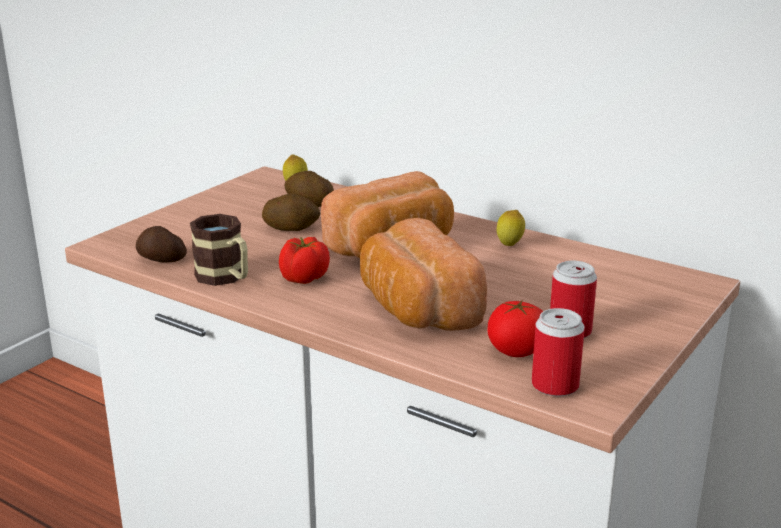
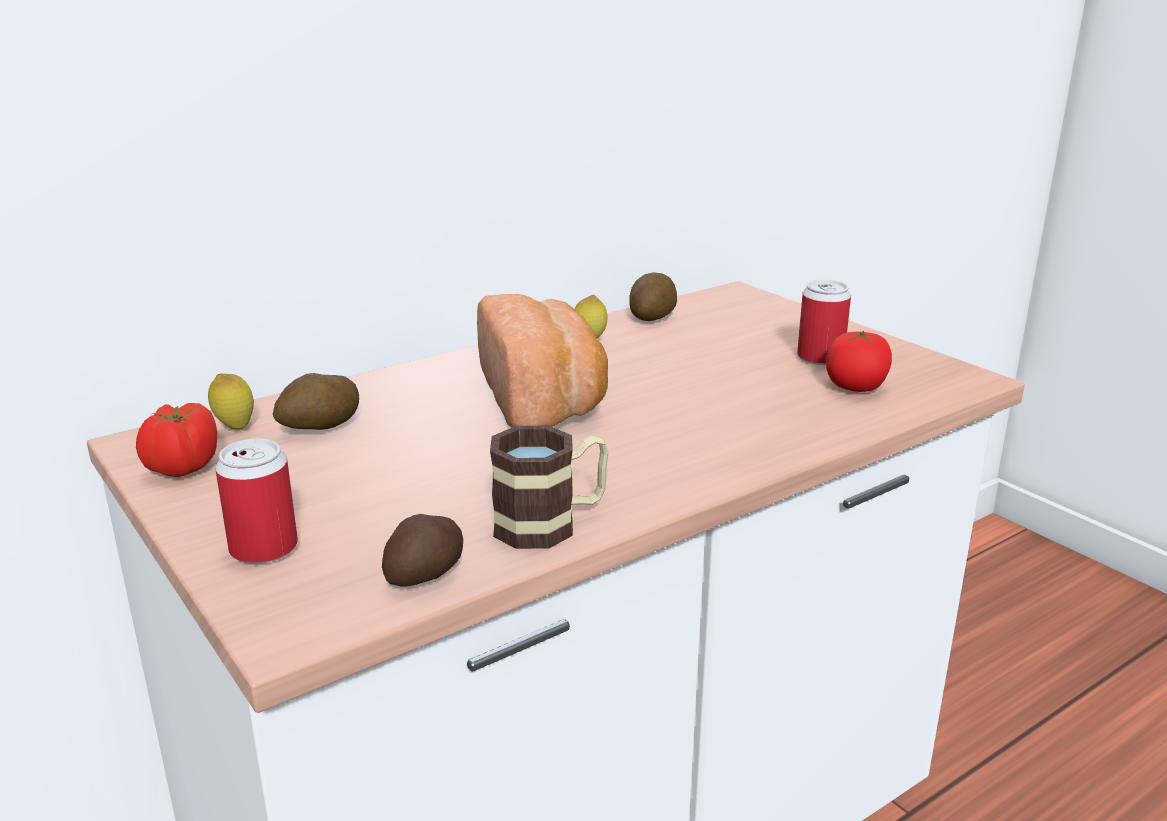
camera: 70 degrees left, 0 degrees up
(291, 228) = (403, 452): potato -> potato (652, 316)
(304, 279) = (596, 467): tomato -> tomato (182, 468)
(415, 309) = (732, 416): bread -> none
(555, 386) = (934, 385): can -> can (264, 548)

